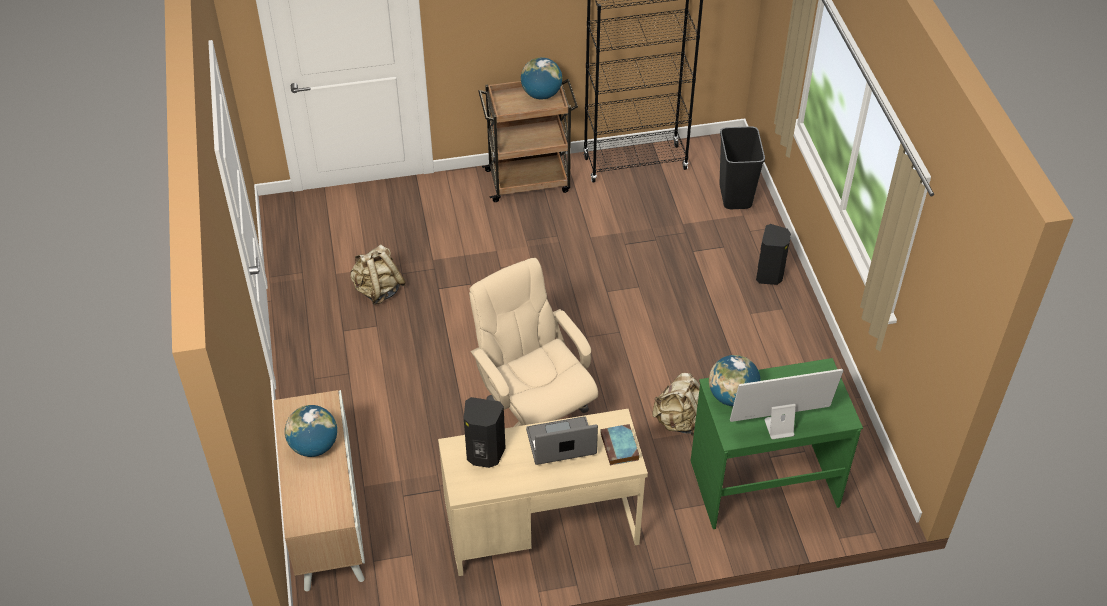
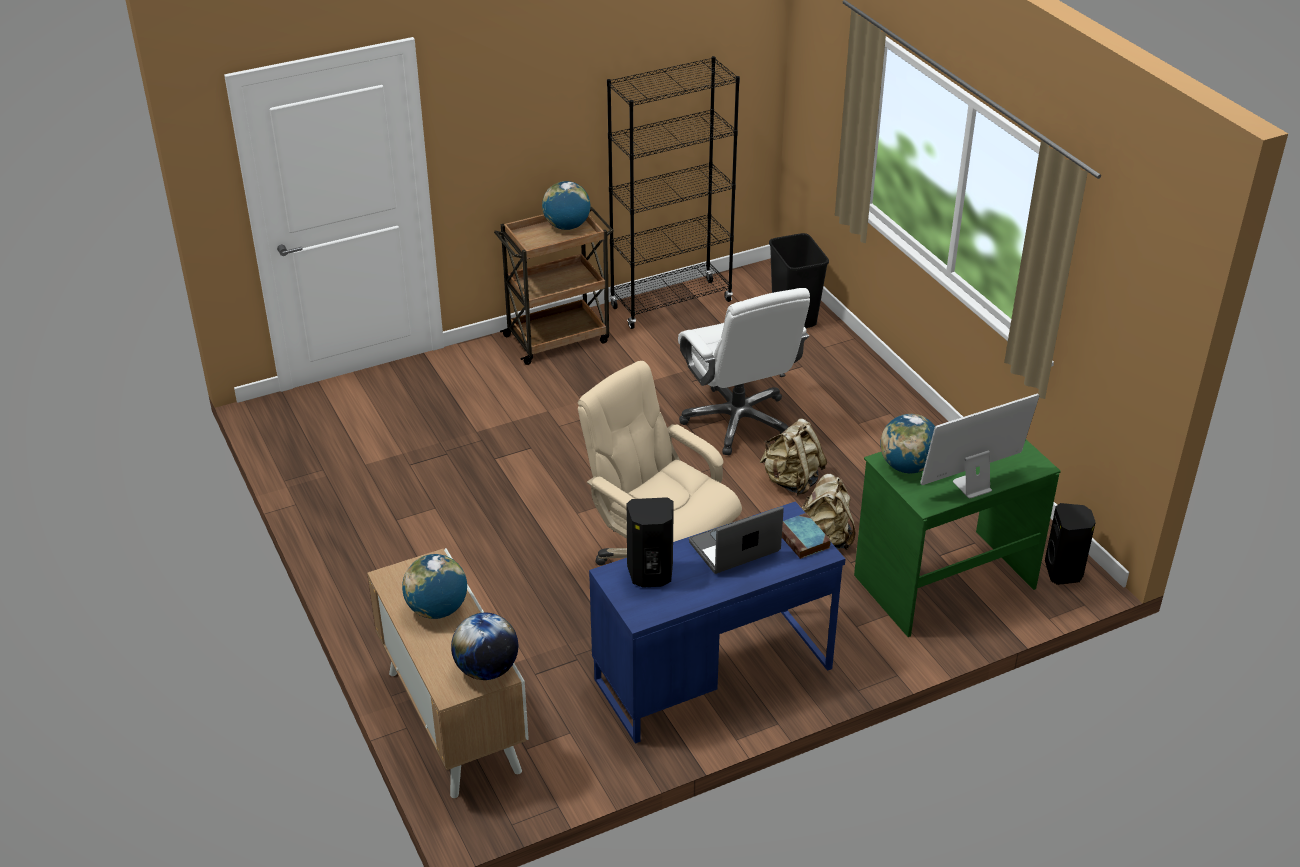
camera: 15 degrees left, 10 degrees down
(332, 509) = (487, 669): none -> globe
(378, 290) = (423, 472): beige backpack -> beige backpack (791, 481)
(541, 527) = (712, 673): beige desk -> blue desk
(649, 291) = (738, 421): none -> white office chair
(770, 275) = (864, 384): black speaker -> black speaker (1064, 572)

